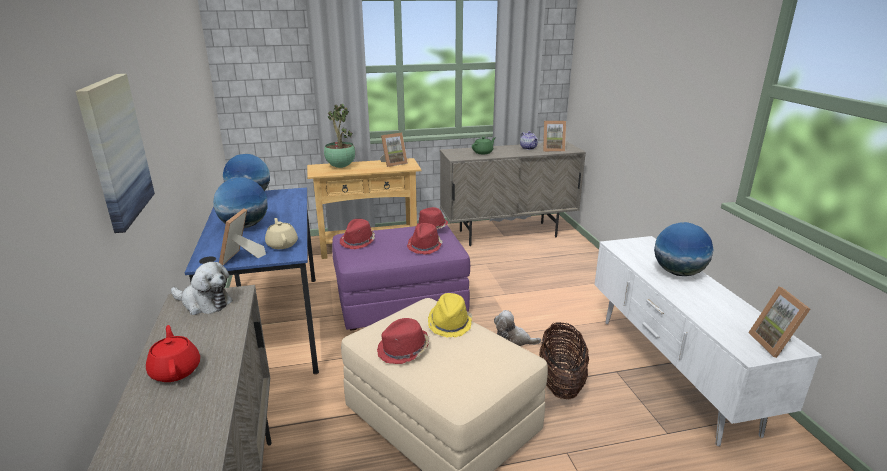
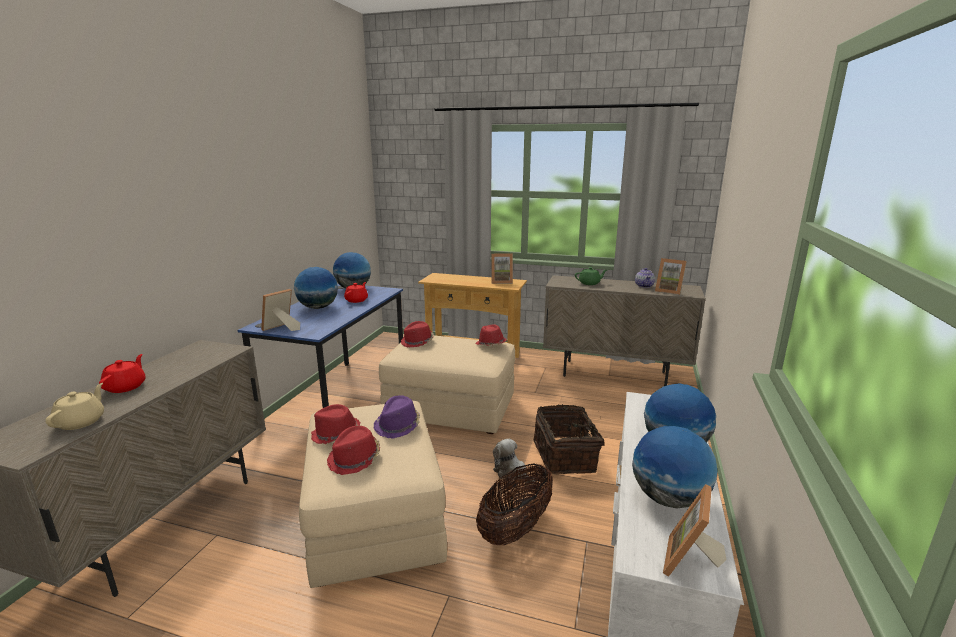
camera: 30 degrees right, 5 degrees down
(115, 150) = (159, 223): picture -> none
(204, 303) = (206, 350): plush toy -> none
(277, 209) = (357, 300): none -> red teapot
(282, 244) = (320, 325): beige teapot -> beige teapot (81, 422)
(340, 166) = (454, 278): potted plant -> none
(401, 301) = (451, 407): purple ottoman -> beige ottoman
(425, 246) = (465, 358): red hat -> red hat (355, 459)
(450, 324) = (398, 426): yellow hat -> purple hat
(539, 312) = (566, 456): none -> basket
(718, 309) = (669, 499): none -> globe

